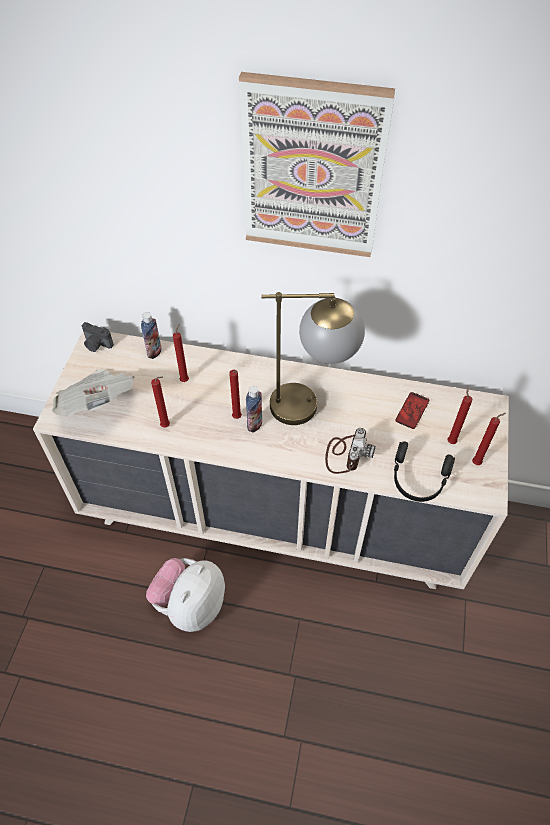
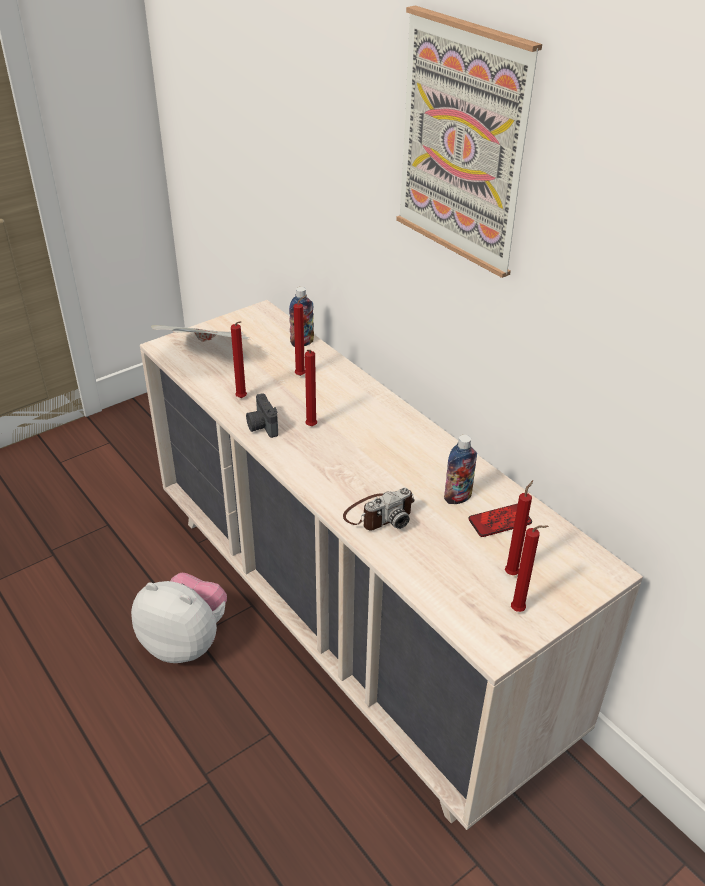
camera: 40 degrees right, 15 degrees down
(97, 345) = (261, 315): camera -> camera (261, 426)
(190, 604) = (186, 641): plush toy -> plush toy turned 45 degrees clockwise
(254, 424) = (320, 440): bottle -> bottle (457, 497)
(311, 405) = (395, 456): table lamp -> none
(418, 479) = (429, 581): black headphones -> none

